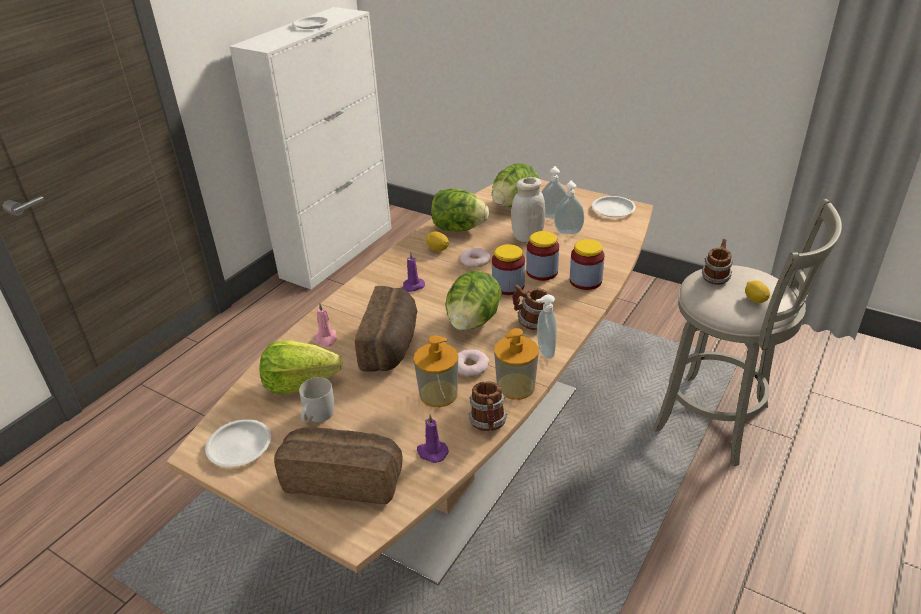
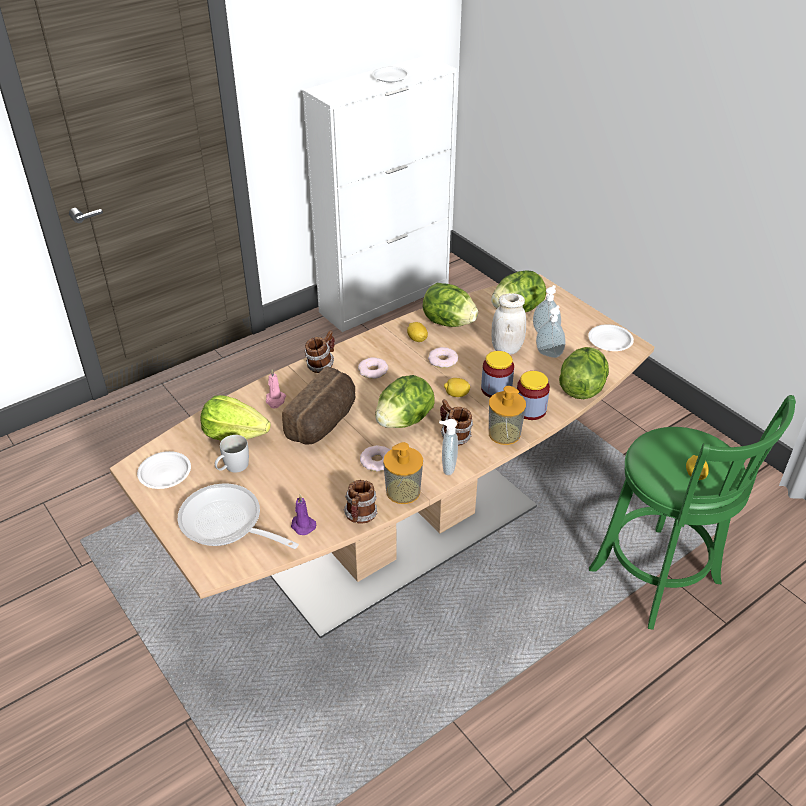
camera: 20 degrees right, 5 degrees up
(344, 478) = (226, 524): bread -> frying pan
(412, 286) = (373, 371): purple candle -> donut
(438, 394) = (336, 477): soap dispenser -> soap dispenser (504, 433)
(508, 286) = (456, 394): jar -> lemon
(617, 252) = (581, 388): none -> lettuce
(715, 277) = (673, 440): mug -> mug (321, 365)
(717, 421) = (659, 581): grey stool -> green stool

